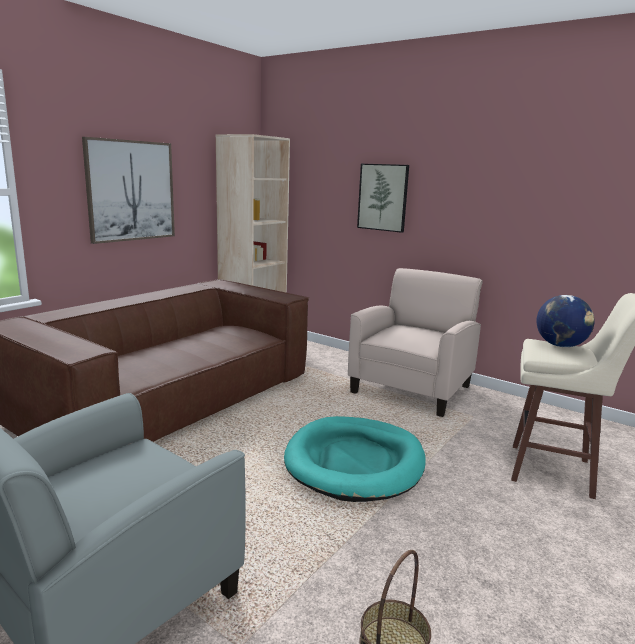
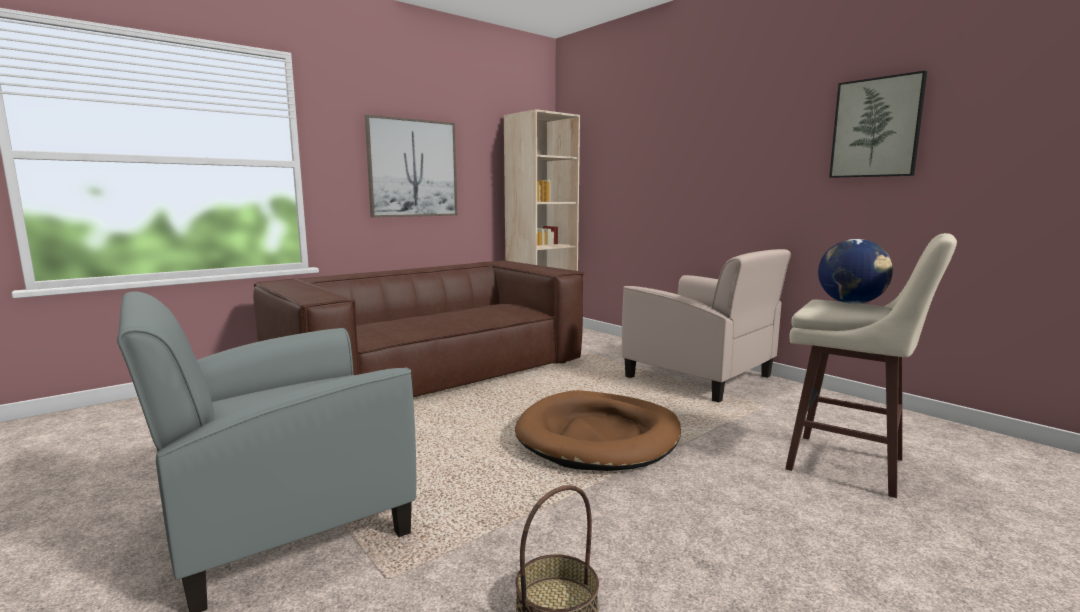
camera: 15 degrees right, 5 degrees down
(355, 462) = (598, 436): turquoise dog bed -> brown dog bed
(383, 197) = (674, 166): picture -> picture (876, 128)
(412, 389) = (700, 377): beige armchair -> beige armchair turned 90 degrees clockwise

